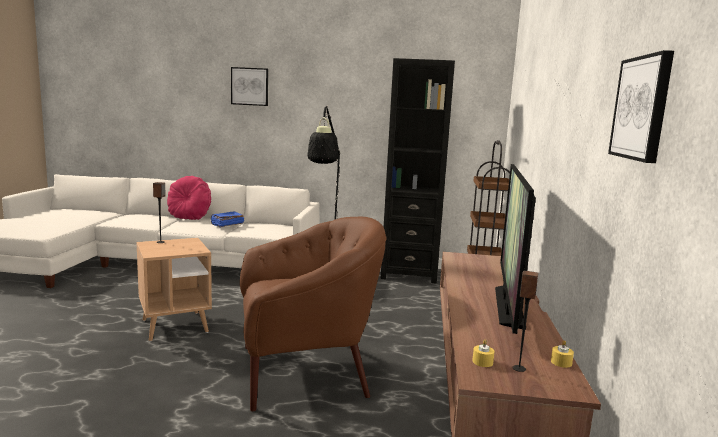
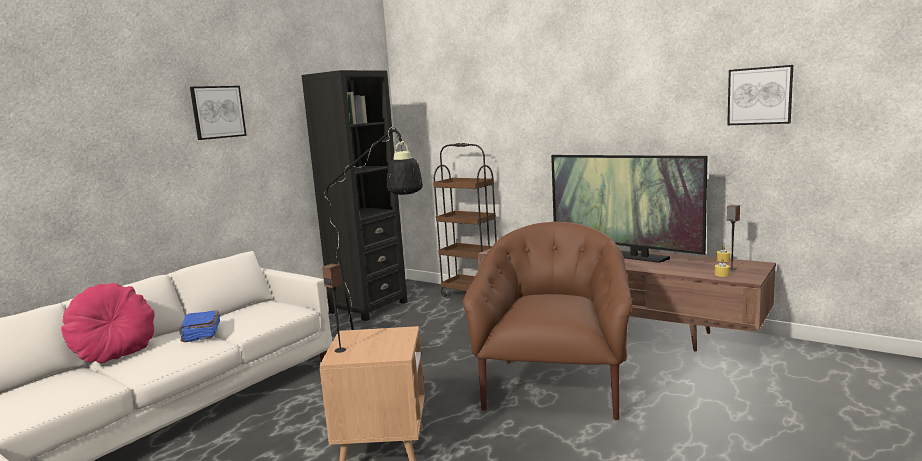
camera: 60 degrees left, 0 degrees up
(250, 86) = (119, 122): picture -> picture (217, 112)

